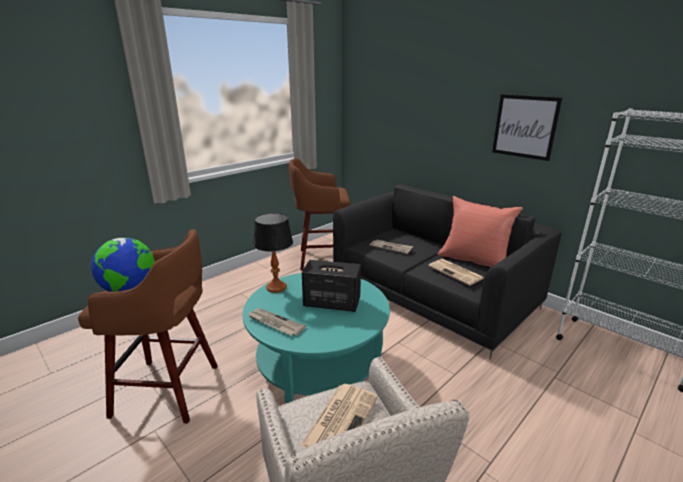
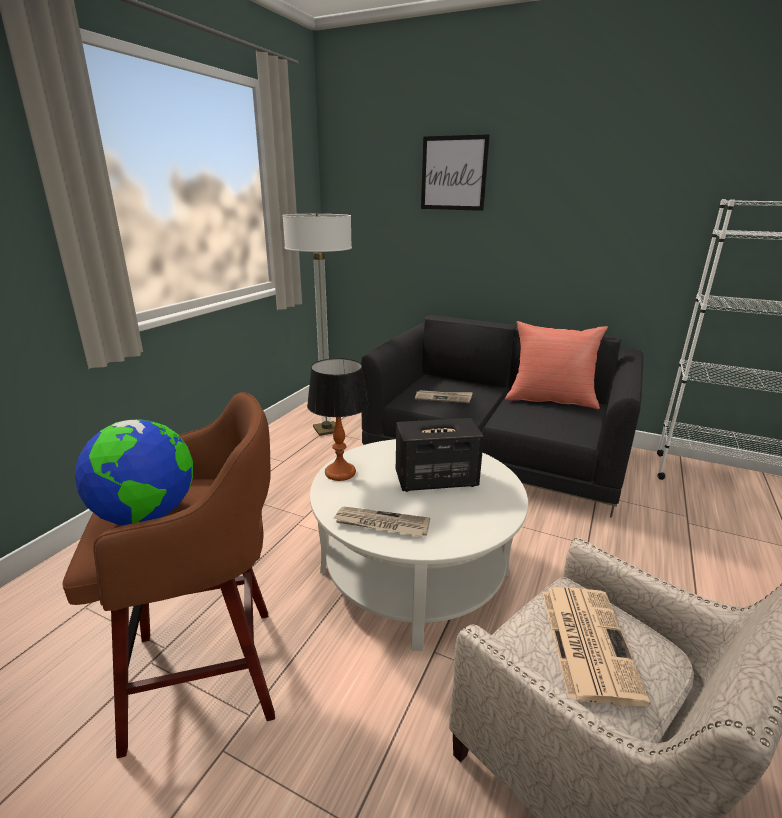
camera: 20 degrees left, 0 degrees up
(318, 363) = (415, 571): turquoise coffee table -> white coffee table
(321, 259) = (326, 429): brown stool -> floor lamp
(456, 272) = (546, 416): newspaper -> none
(525, 126) = (592, 229): picture -> picture (454, 173)

